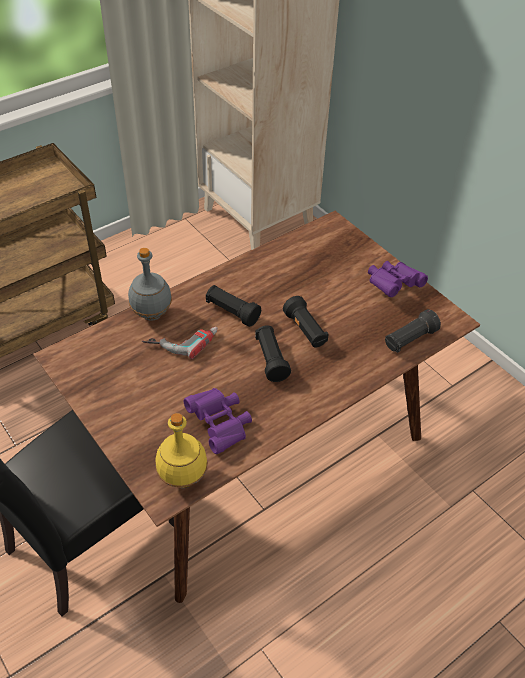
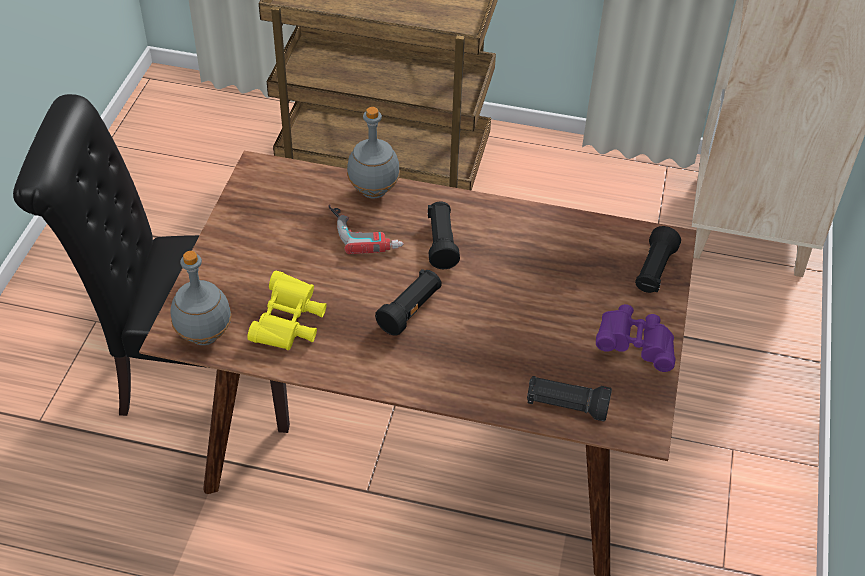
camera: 50 degrees right, 0 degrees up
(183, 477) = (205, 336): yellow bottle -> grey bottle
(220, 425) = (289, 324): purple binoculars -> yellow binoculars
(305, 330) = (480, 313): black flashlight -> black flashlight (653, 271)

